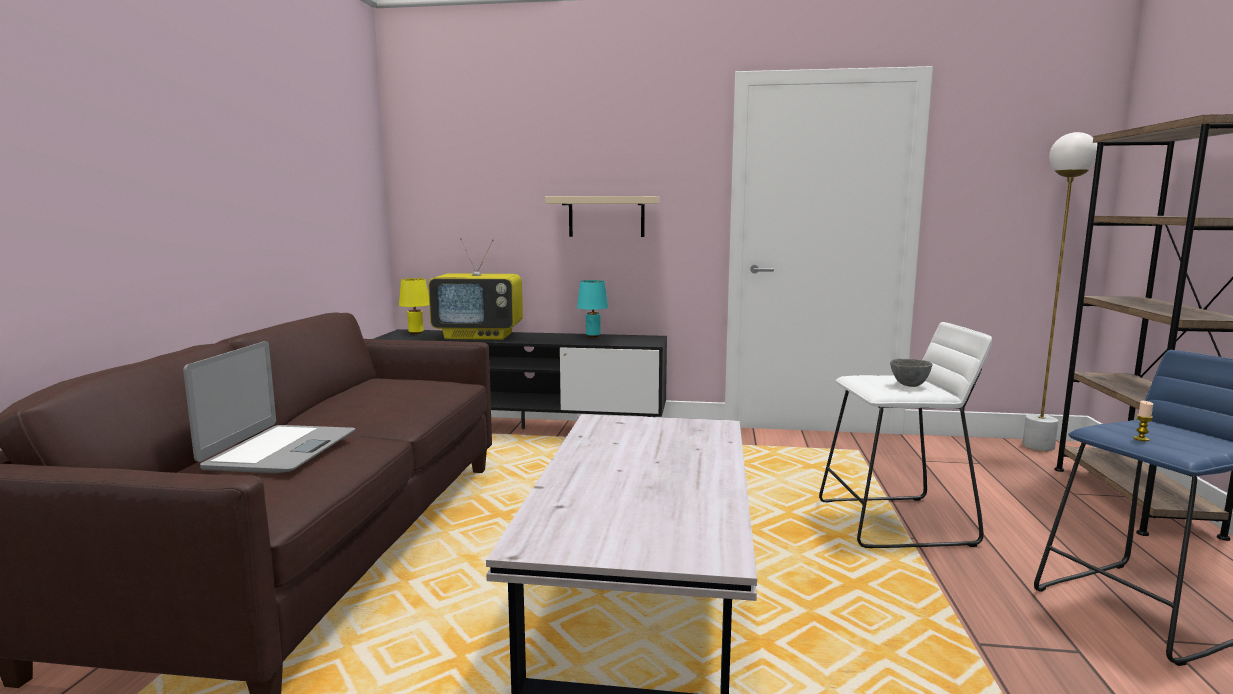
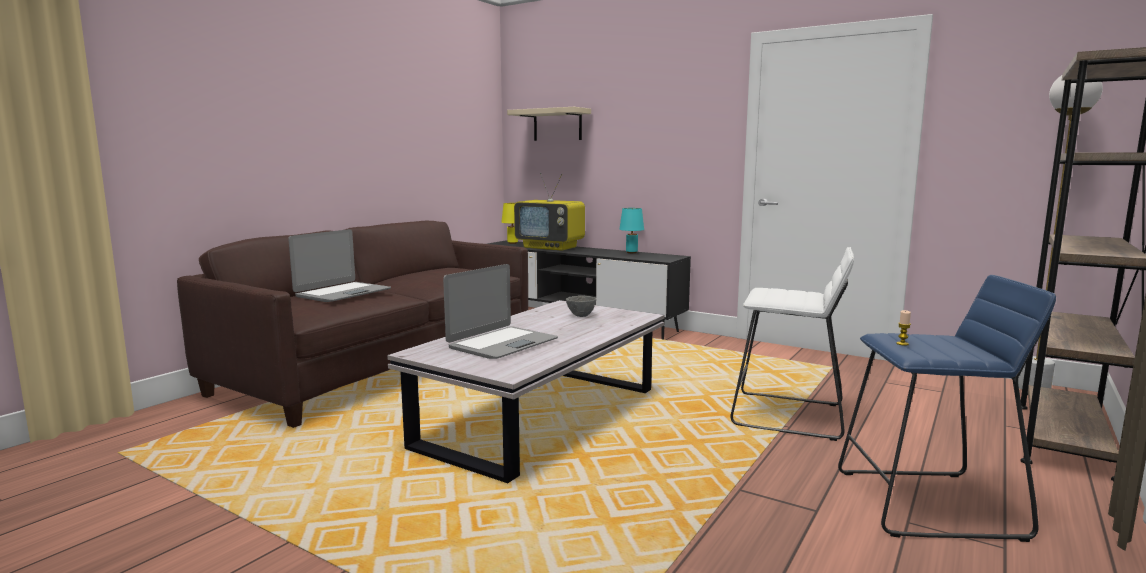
camera: 25 degrees right, 0 degrees up
(606, 217) = (648, 157): beige shelf -> beige shelf (557, 125)
(625, 503) = (502, 344): none -> laptop
(910, 385) = (794, 297): grey bowl -> grey bowl (581, 316)

